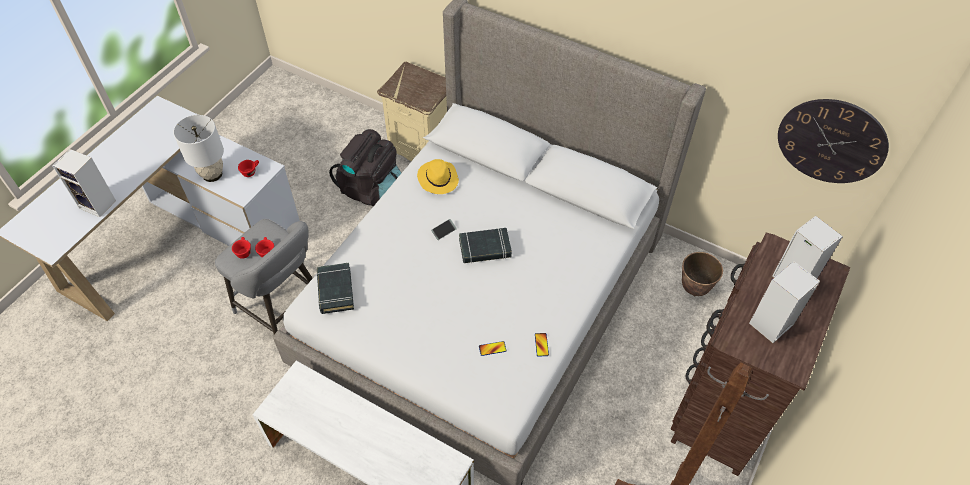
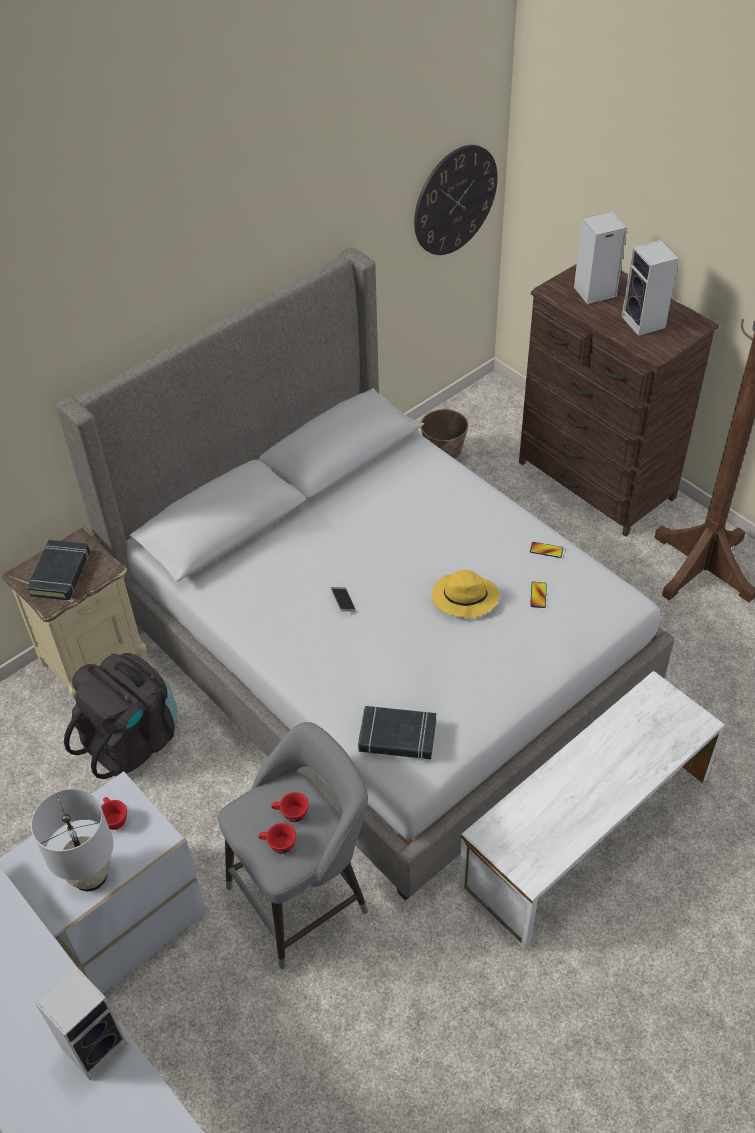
camera: 70 degrees left, 5 degrees down
(438, 179) = (249, 589): yellow hat -> yellow hat (463, 598)
(485, 248) = (389, 567): black book -> black book (61, 574)

